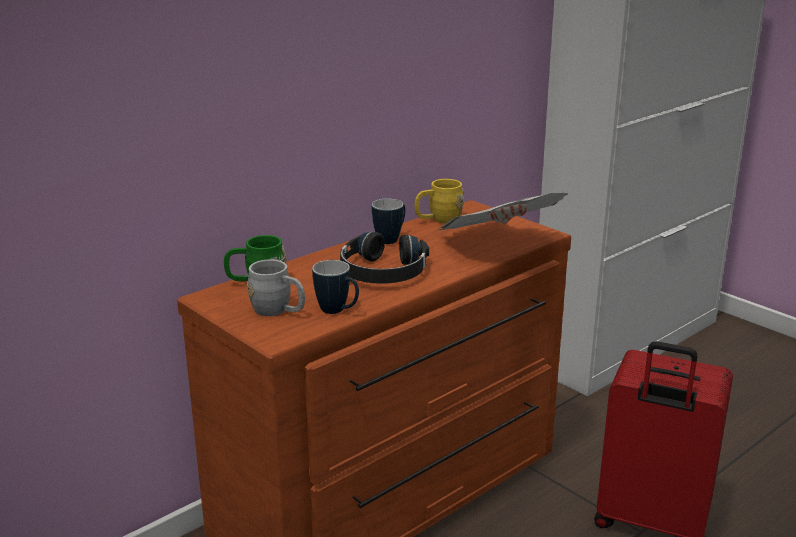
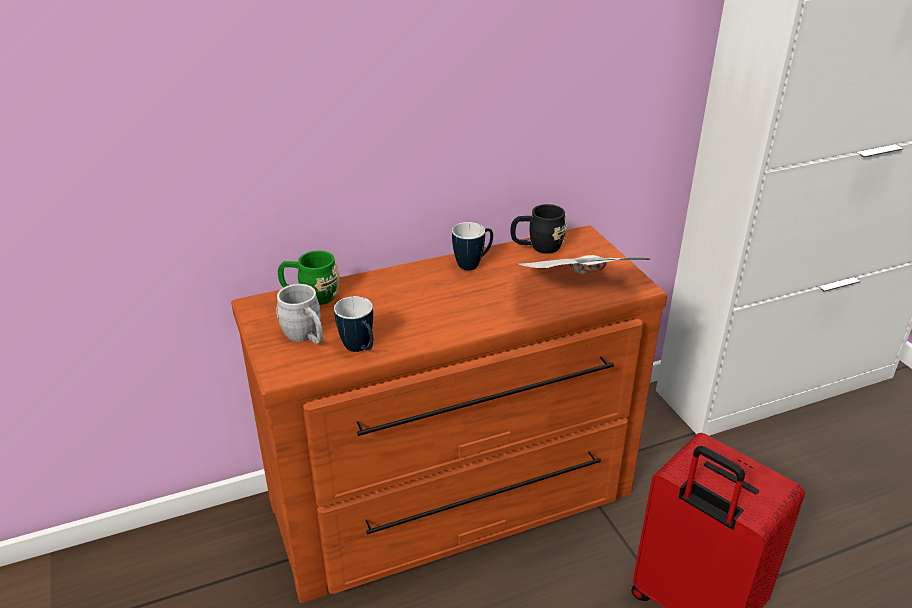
camera: 20 degrees right, 10 degrees up
(382, 272) = (436, 307): black headphones -> none
(438, 220) = (537, 247): yellow mug -> black mug

